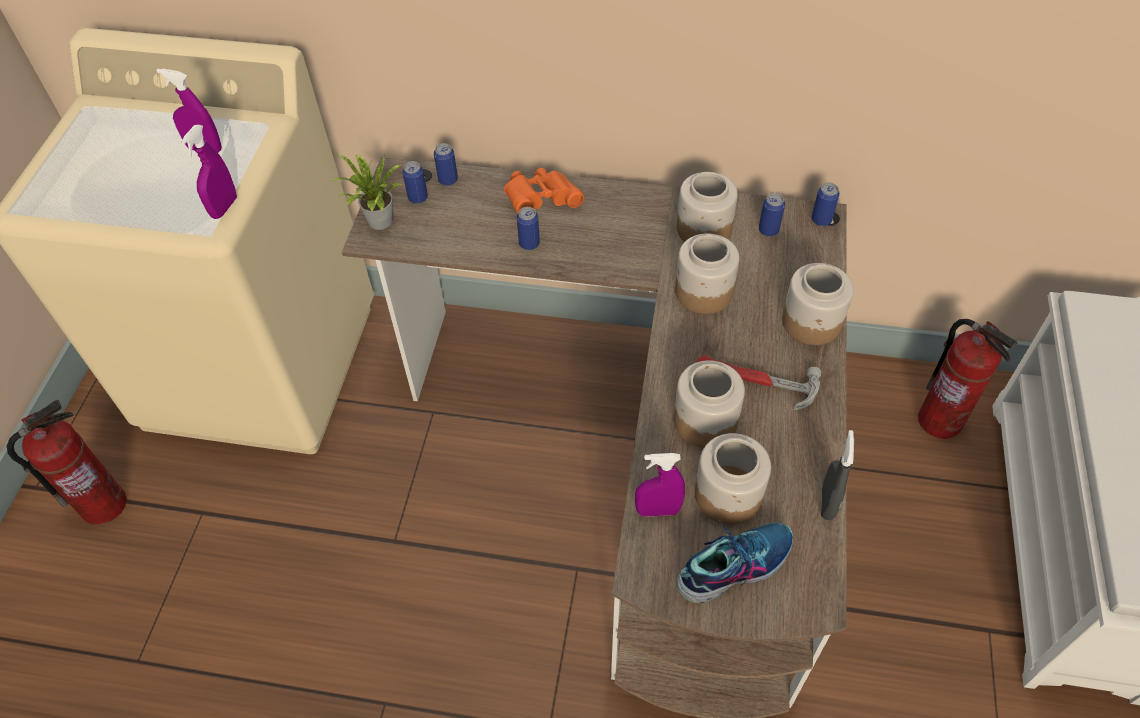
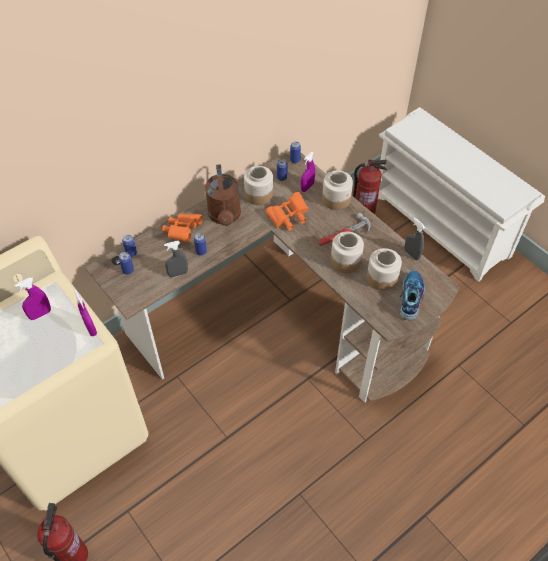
camera: 50 degrees left, 0 degrees up
(378, 223) = (125, 294): potted plant -> none
(465, 248) = (178, 274): none -> grey spray bottle
(618, 224) = (225, 217): none -> brown watering can
(658, 510) = (368, 303): purple spray bottle -> purple spray bottle (307, 187)
(703, 292) = (288, 218): jar -> orange binoculars

